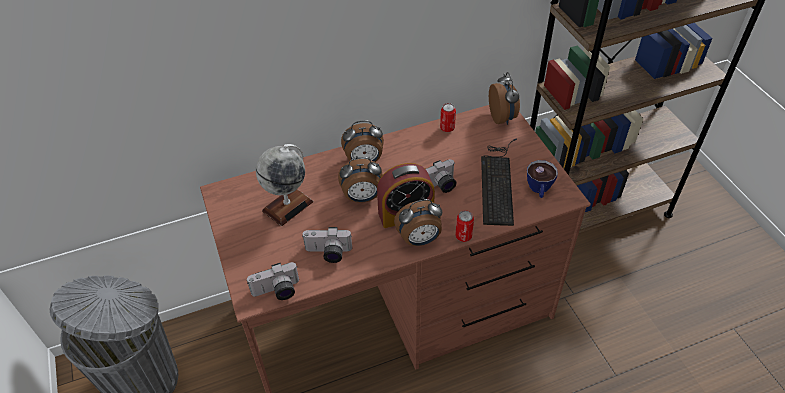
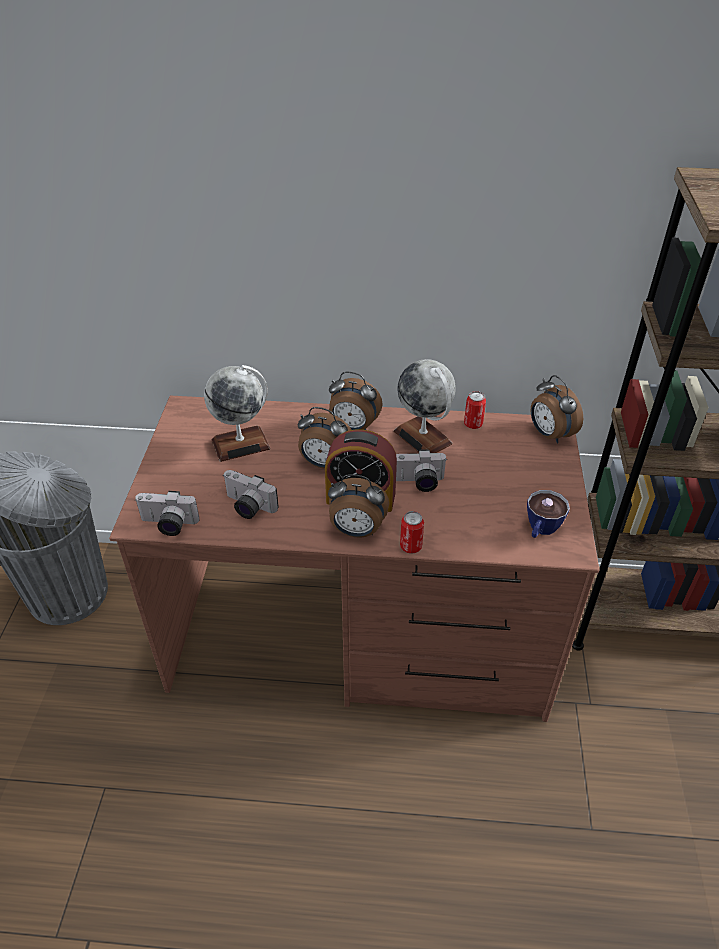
camera: 25 degrees right, 5 degrees down
(419, 151) = (423, 437): none -> globe
(498, 182) = (494, 502): keyboard -> none
(502, 117) = (549, 434): alarm clock -> alarm clock turned 135 degrees clockwise

